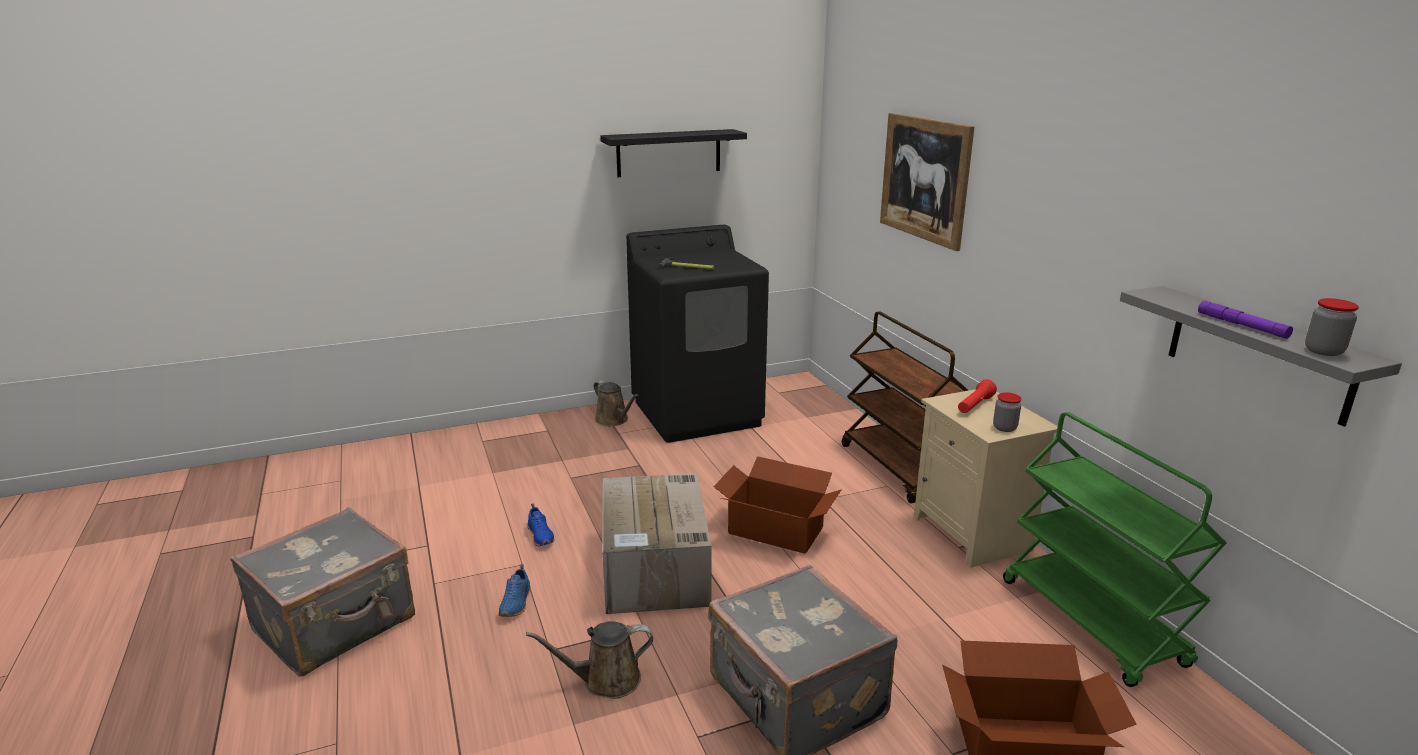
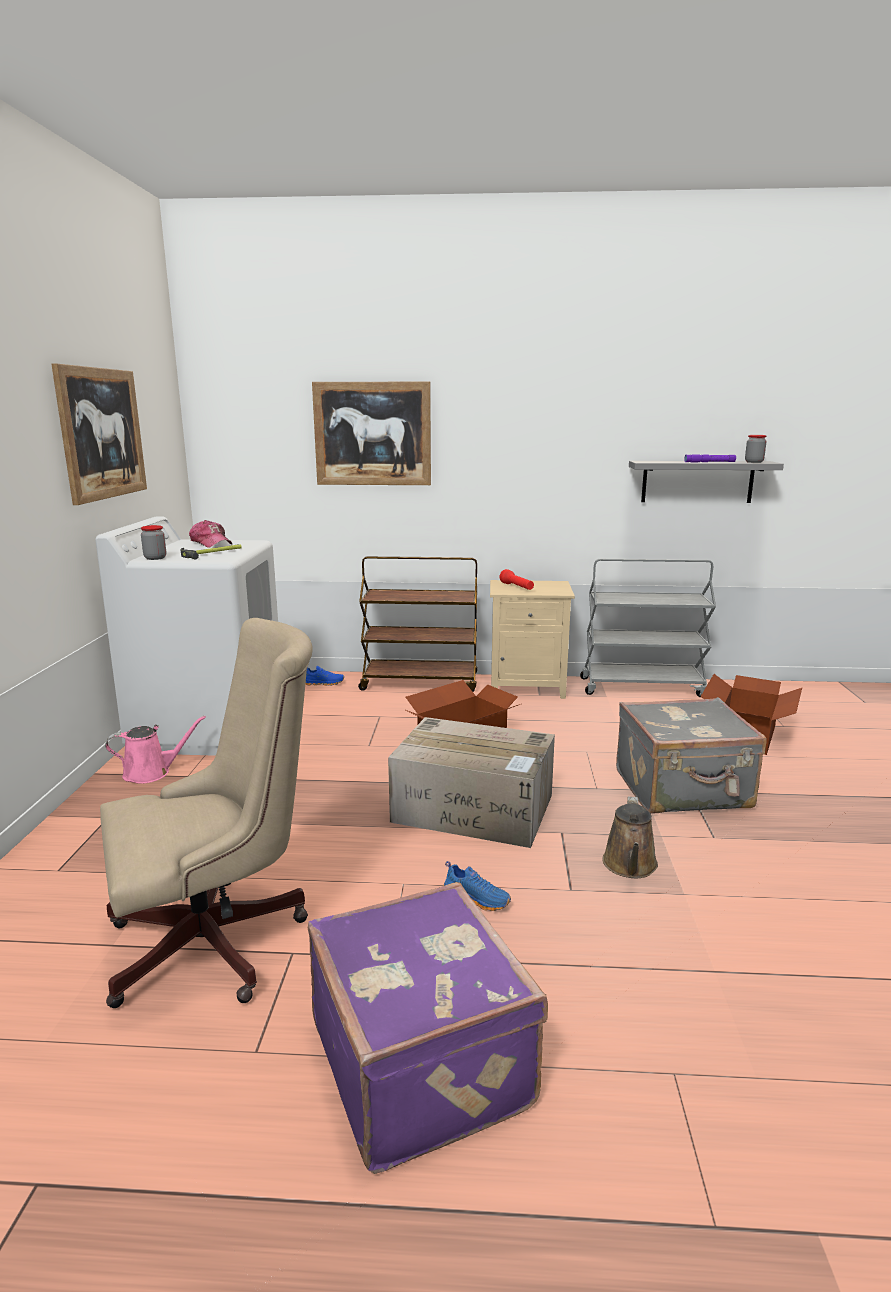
camera: 65 degrees left, 5 degrees down
(336, 625) = (424, 1062): grey suitcase -> purple suitcase
(432, 517) = (220, 941): none -> beige office chair
(541, 536) = (356, 861): blue shoe -> blue shoe (324, 683)
(613, 420) = (152, 772): brown watering can -> pink watering can
(669, 153) = (102, 433): black shelf -> picture
(697, 413) = (210, 729): black washing machine -> white washing machine
(725, 258) = (211, 543): none -> cap
(1004, 428) = (557, 589): jar -> jar (155, 558)
(1093, 623) = (642, 687): green cart -> grey cart

